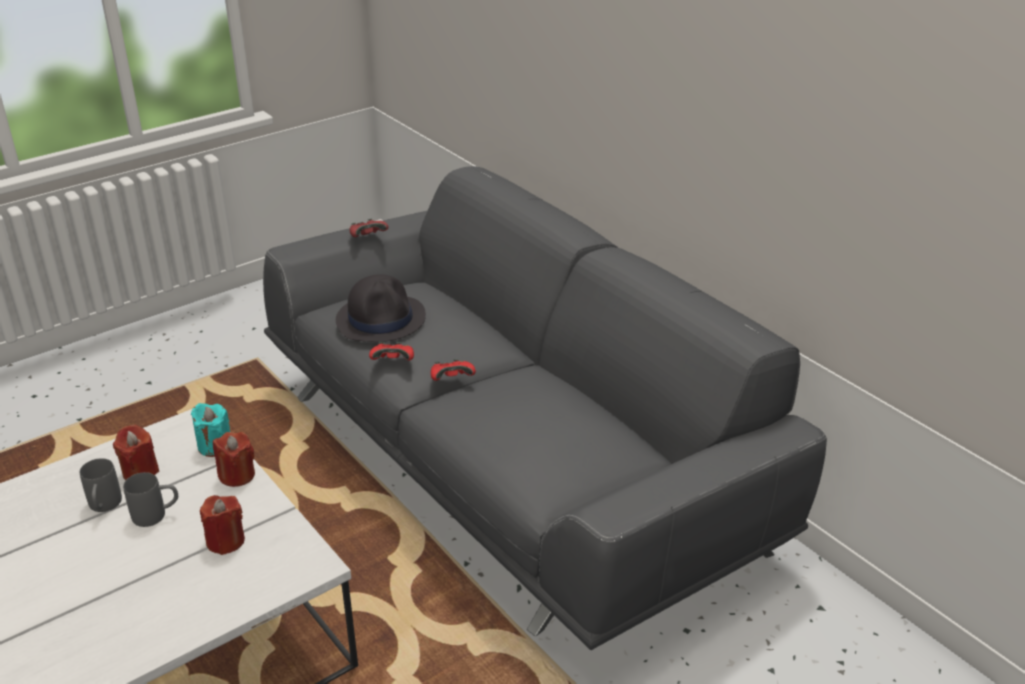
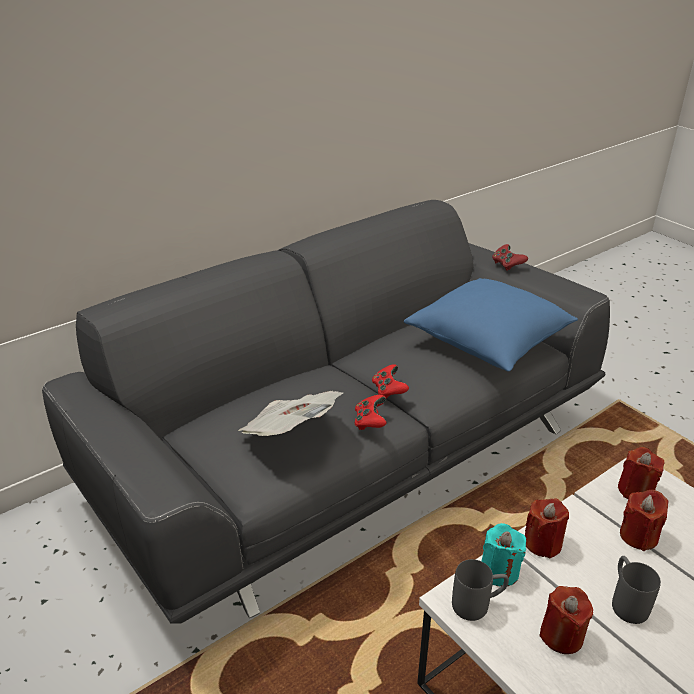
camera: 90 degrees left, 0 degrees up
(104, 507) = (632, 657): grey mug -> grey mug (478, 604)
(287, 554) = (635, 490): none -> red candle
(368, 237) = (137, 432): red game controller -> red game controller (507, 265)
(381, 319) = (290, 433): black hat -> newspaper
(536, 451) = (489, 343): none -> blue pillow

